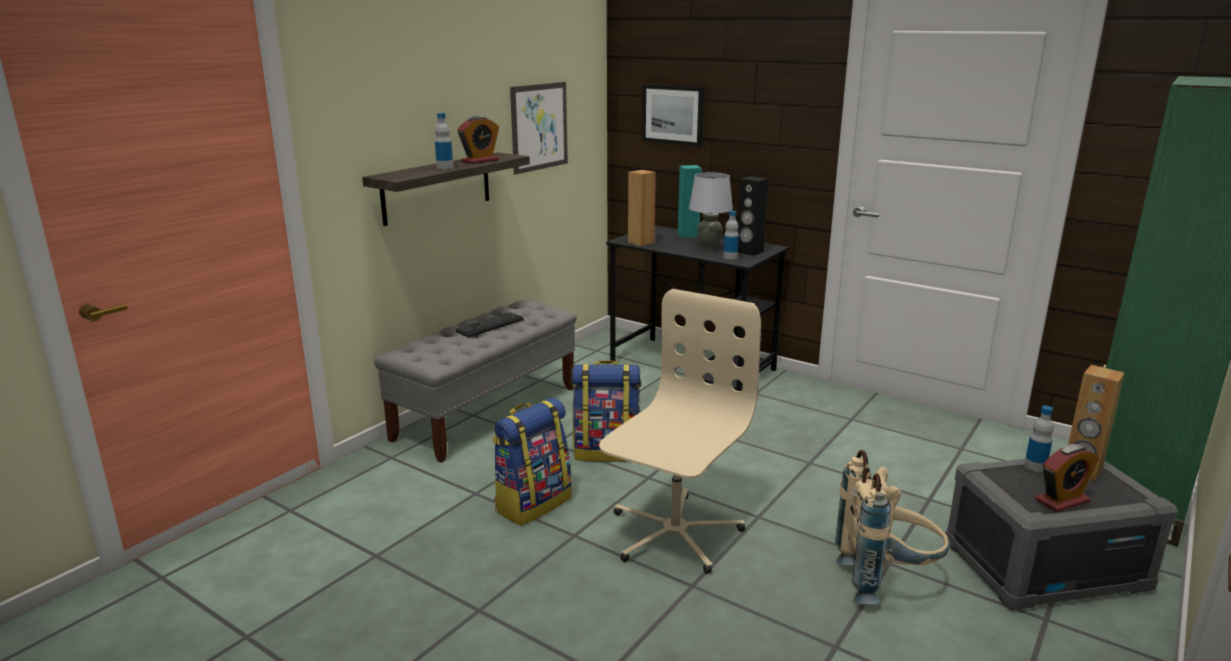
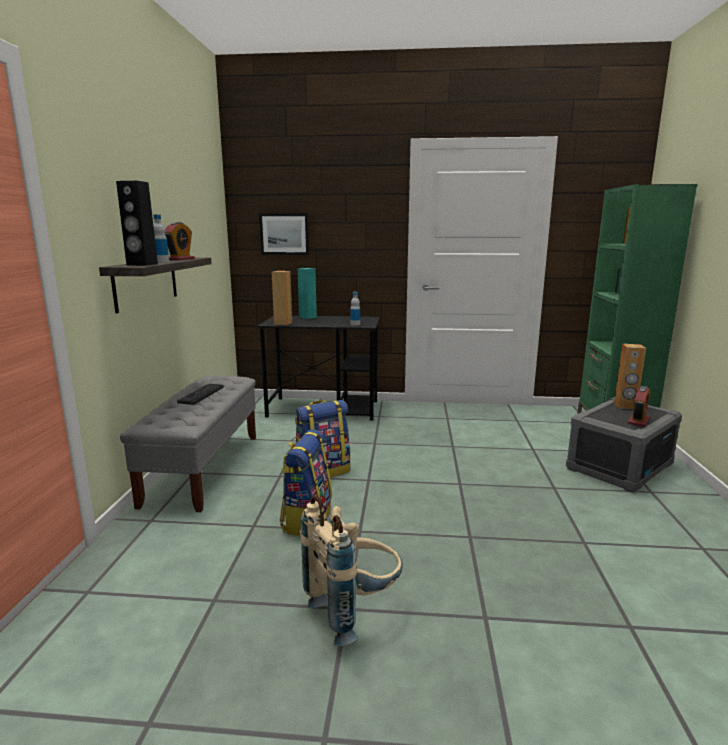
camera: 30 degrees left, 5 degrees down
(539, 127) = (198, 240): picture -> none
(673, 534) = (423, 509): beige office chair -> none
(709, 247) = (332, 321): grey table lamp -> none
(750, 252) = (362, 321): black speaker -> black speaker (142, 264)
(886, 581) = (564, 497): beige backpack -> beige backpack (354, 610)
(1035, 467) = (605, 409): bottle -> none

